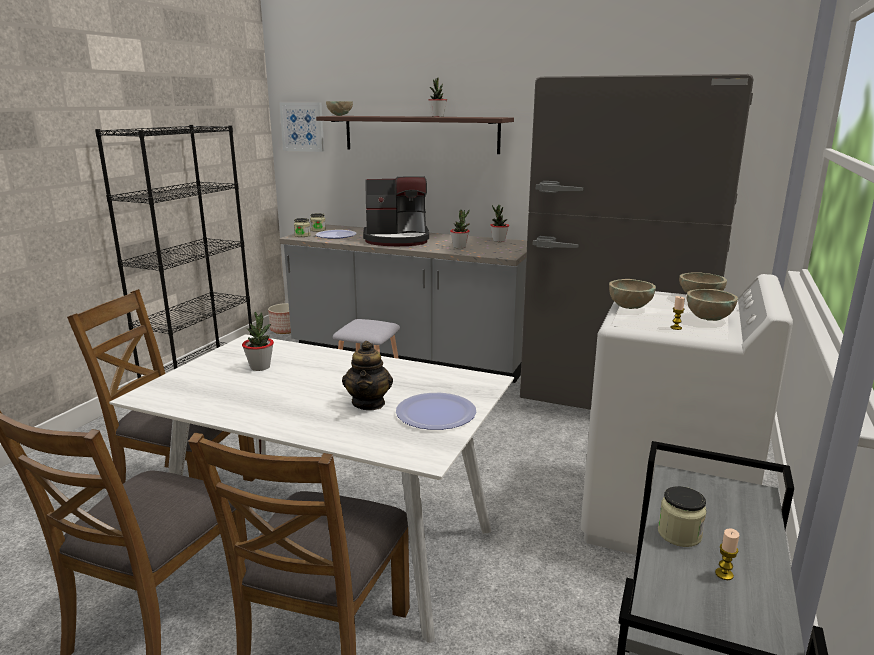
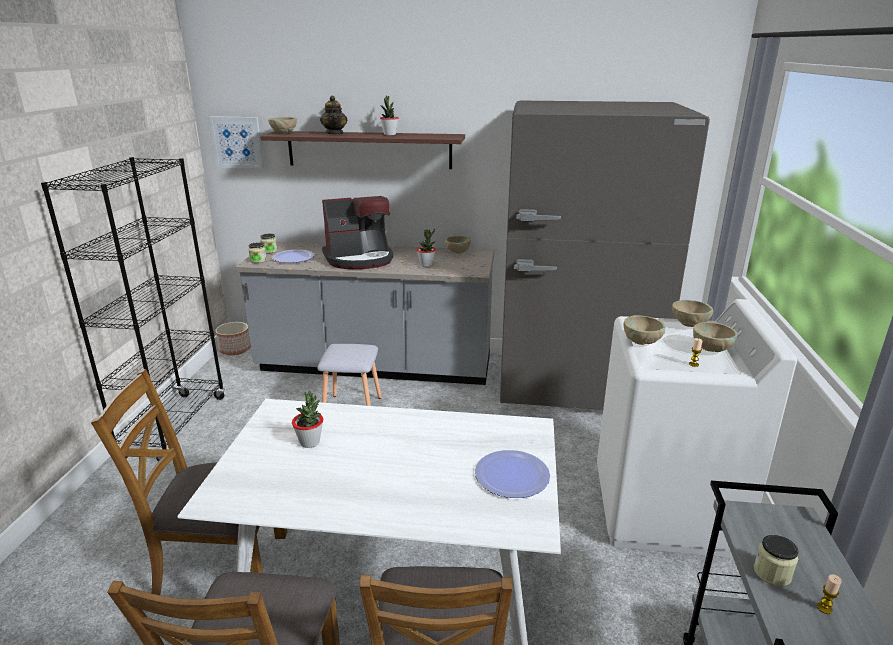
camera: 15 degrees left, 5 degrees up
(369, 403) = (444, 473): teapot -> teapot (335, 133)
(499, 241) = (457, 252): potted plant -> beige bowl

